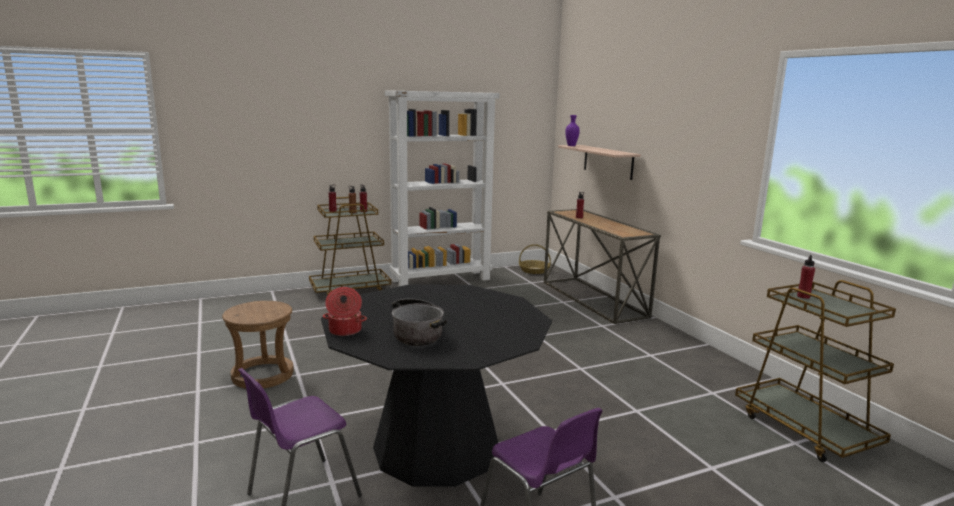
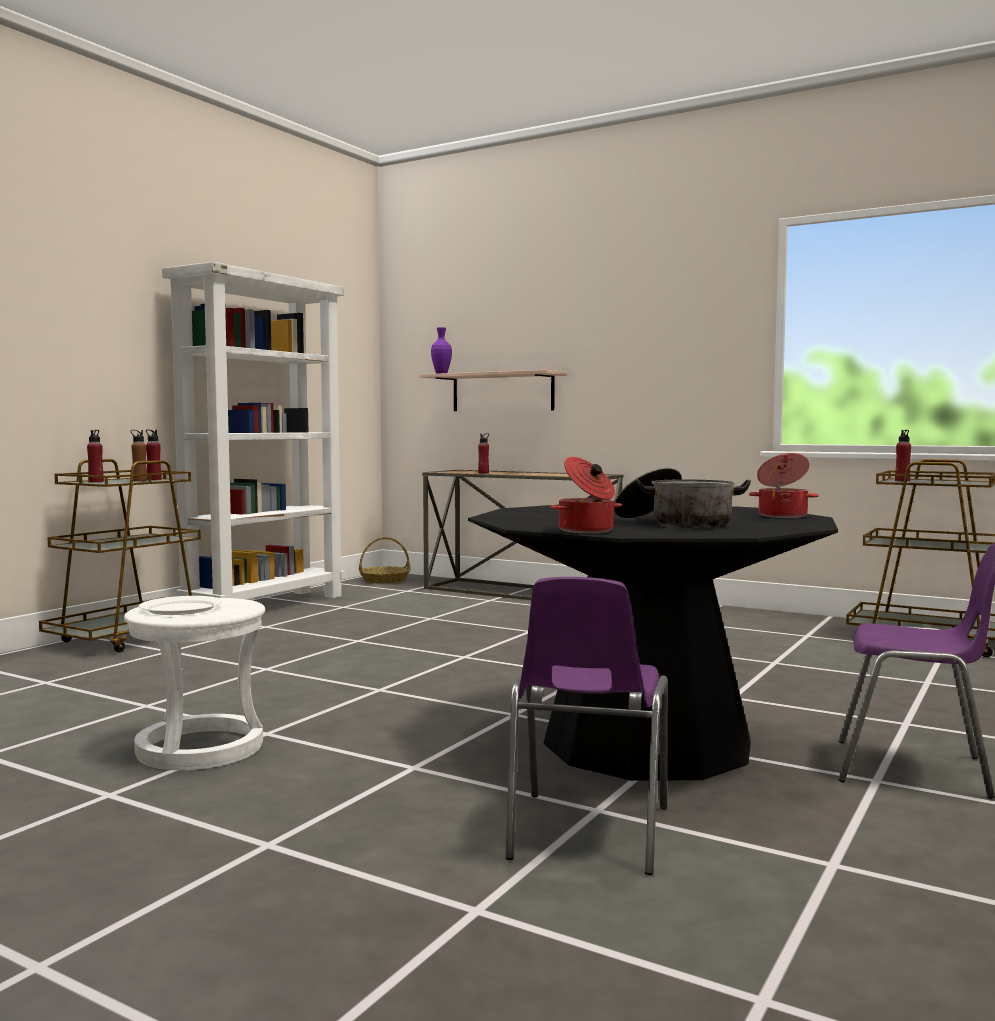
camera: 35 degrees left, 10 degrees down
(253, 309) = (180, 609): none -> white plate
(263, 375) = (200, 748): brown stool -> white stool
(513, 337) = (782, 516): none -> cooking pot

